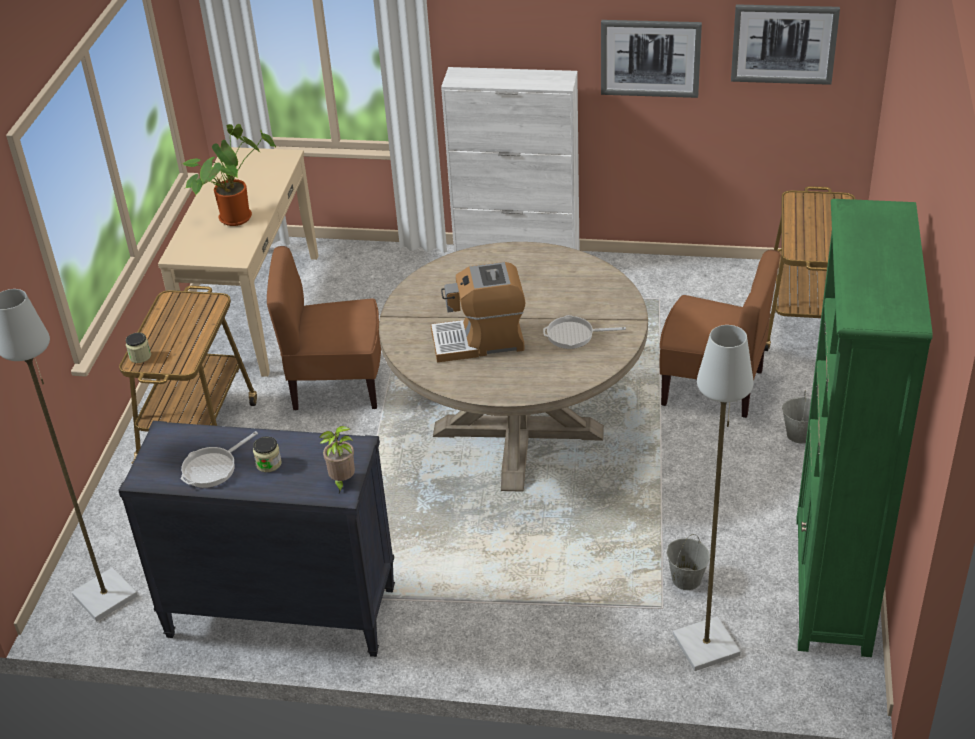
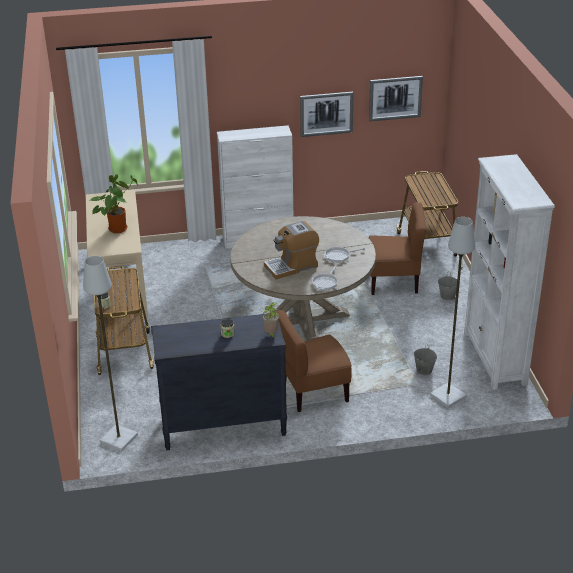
camera: 20 degrees left, 5 degrees down
(213, 468) = (199, 341): frying pan -> frying pan (325, 282)
(336, 385) = (190, 315): brown chair -> brown chair (314, 392)
(832, 585) = (494, 359): green bookcase -> white bookcase

